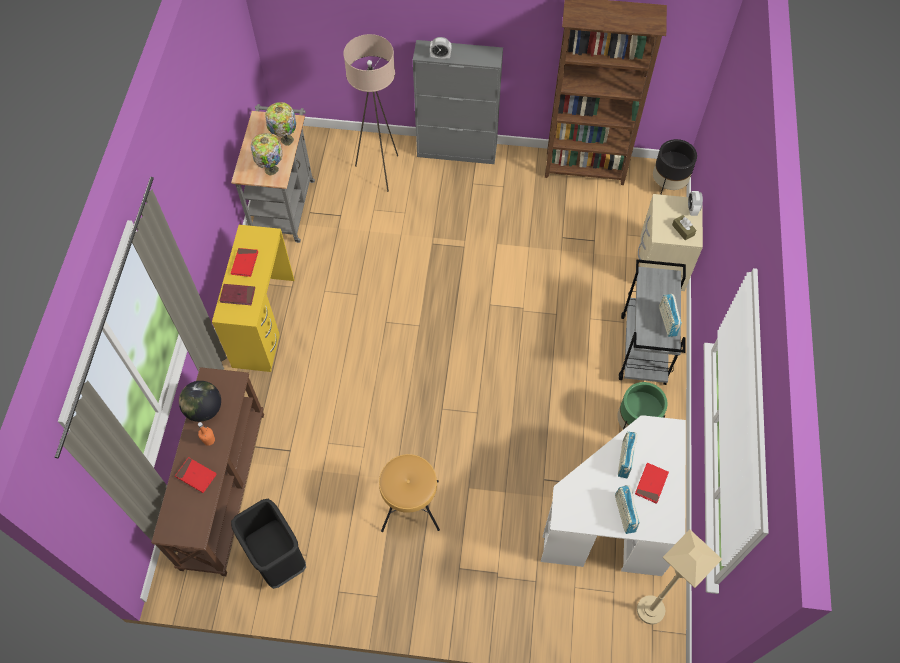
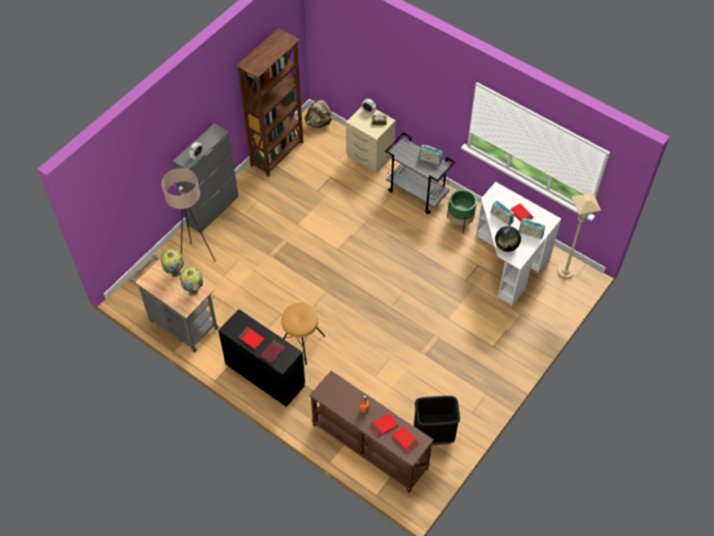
camera: 60 degrees left, 5 degrees down
(187, 513) = (405, 440): none -> red book
(204, 409) = (341, 403): globe -> globe (506, 246)
(263, 322) = (264, 374): yellow desk -> black desk
(410, 506) = (442, 352): brown stool -> brown stool (301, 343)
(668, 185) = (319, 123): black planter -> beige backpack

